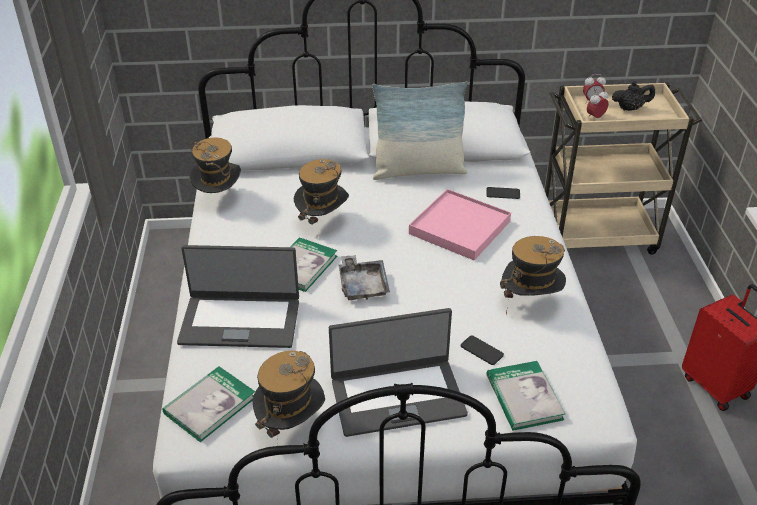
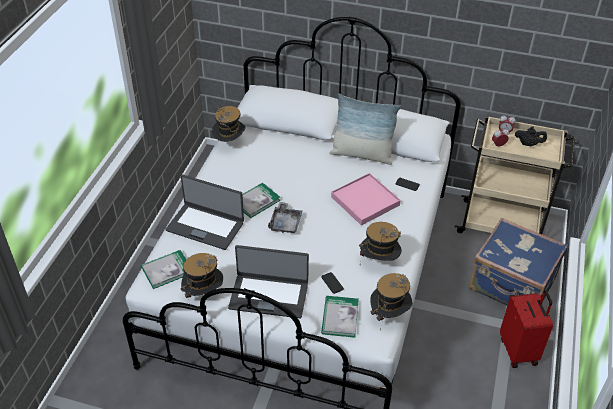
camera: 20 degrees right, 5 degrees up
(322, 222) = (283, 175): hat -> hat (389, 315)
(656, 306) = (512, 285): none -> blue suitcase

